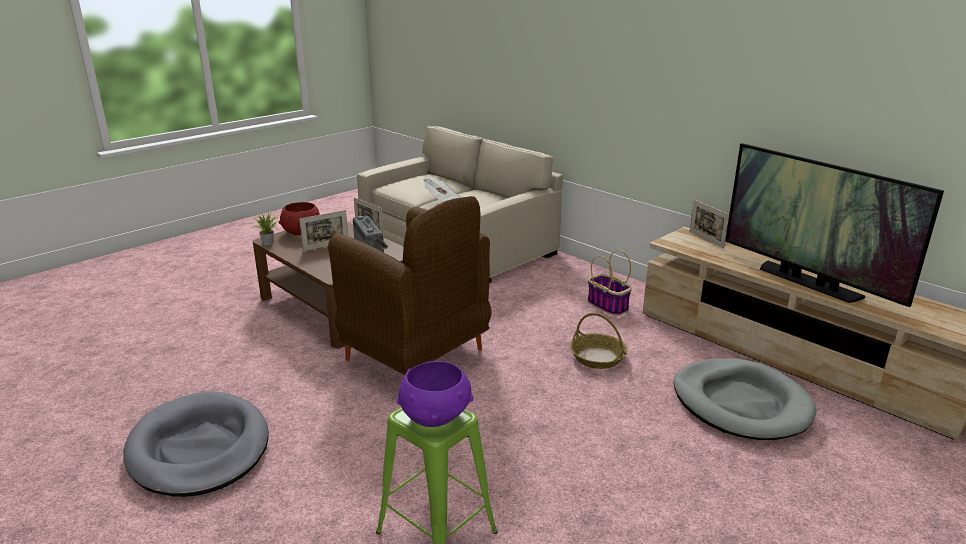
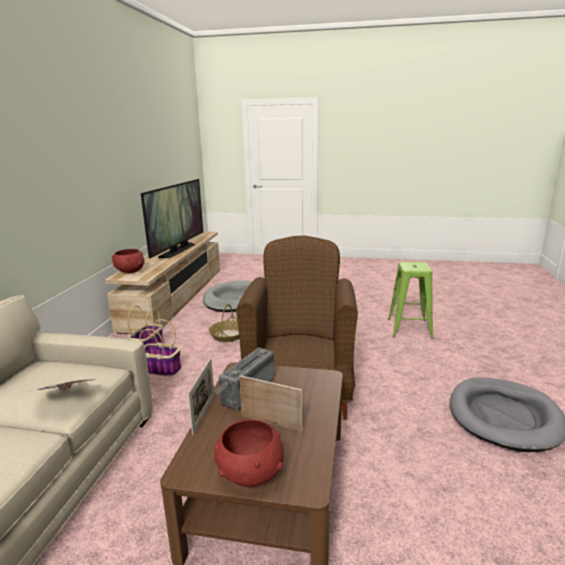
camera: 125 degrees left, 5 degrees down
(269, 243) = (314, 477): potted plant -> none
(435, 416) = (414, 265): purple bowl -> none
(553, 304) = (161, 369): none -> basket
(706, 240) = (130, 271): picture frame -> red bowl

